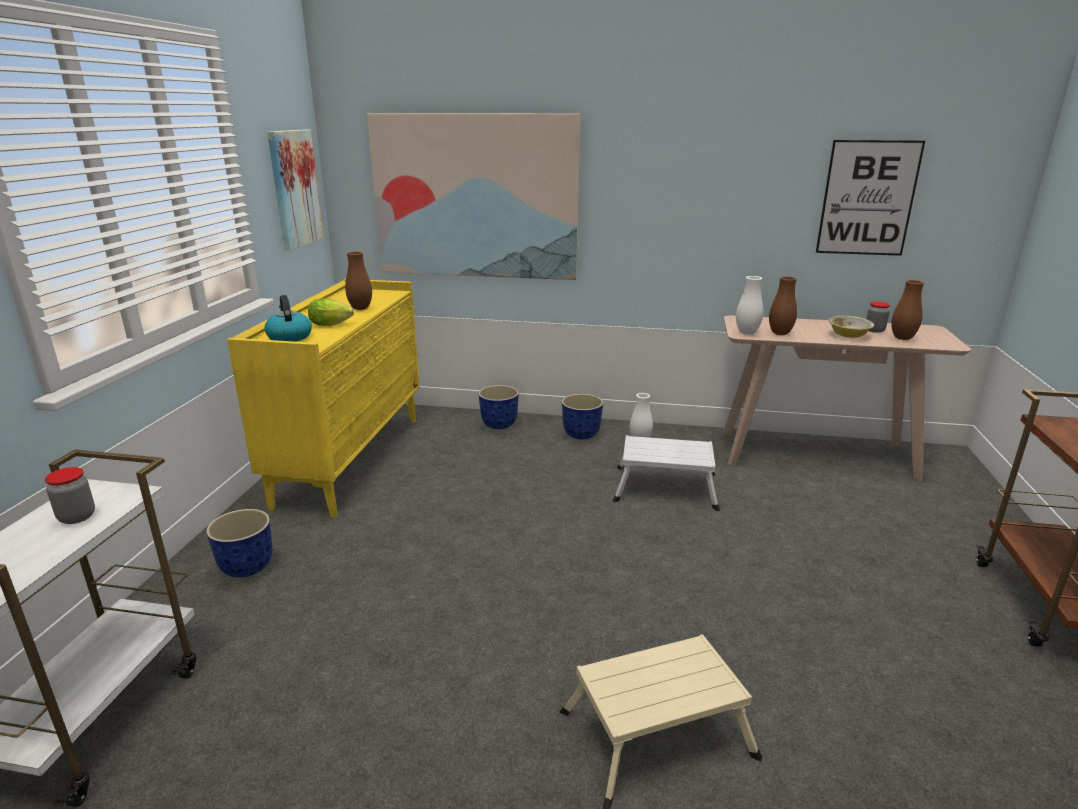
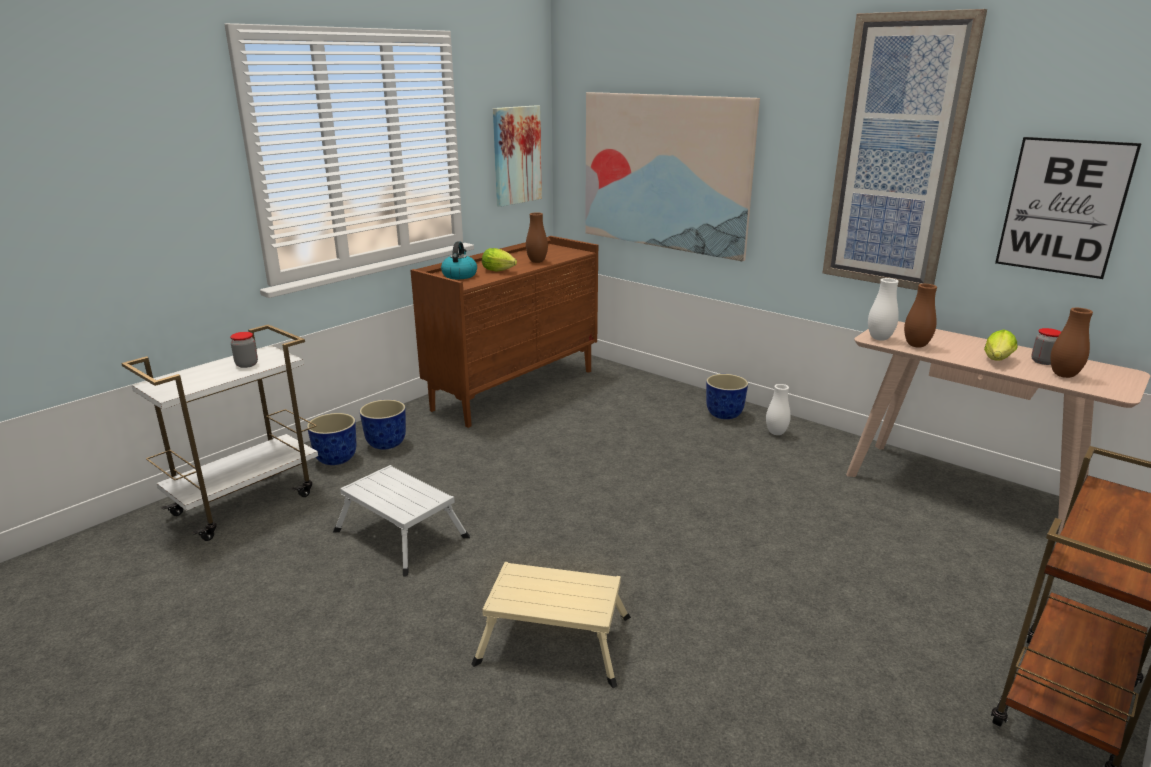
camera: 30 degrees right, 0 degrees up
(351, 459) = (515, 389): yellow cabinet -> brown cabinet
(499, 424) = (658, 389): planter -> planter (337, 459)
(666, 488) = (757, 478): white step ladder -> white step ladder (401, 534)
(723, 163) = (897, 155): none -> picture
(848, 335) = (997, 361): bowl -> lettuce

